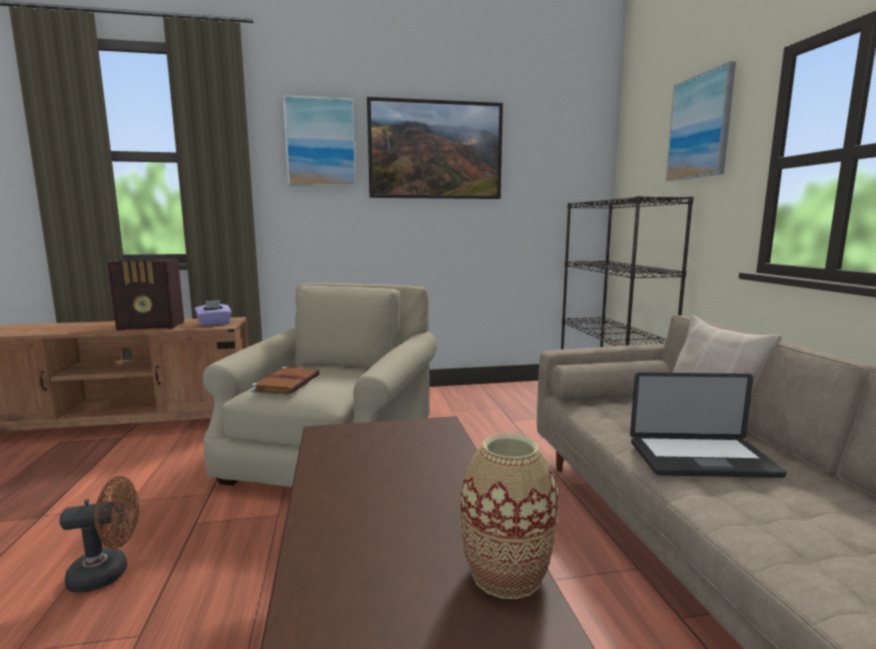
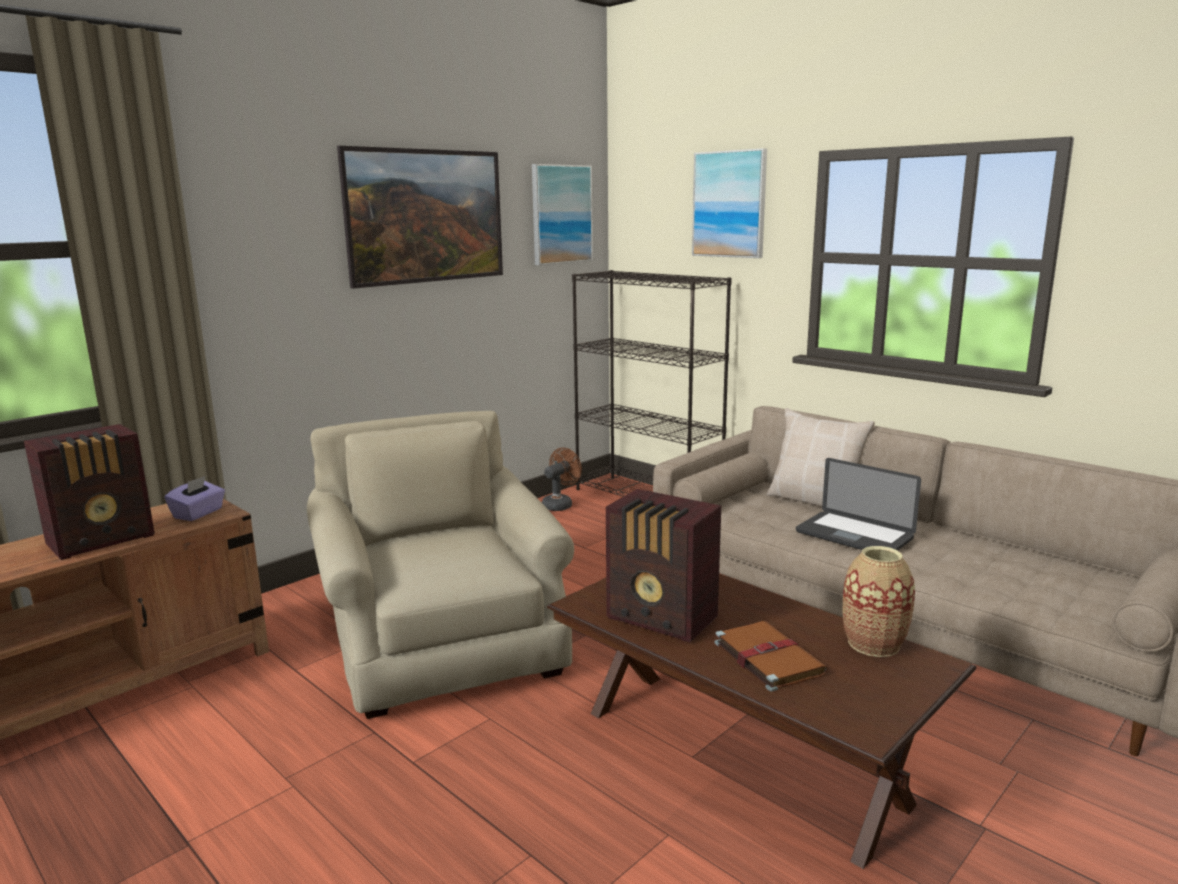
camera: 35 degrees left, 5 degrees up
(108, 573) = (403, 838): brown fan -> brown fan (560, 504)
(287, 383) = (433, 567): brown book -> brown book (767, 657)
(321, 142) = (279, 213): picture -> picture (561, 214)
(353, 465) = (663, 619): none -> radio
(702, 459) = (854, 535): laptop -> laptop turned 75 degrees clockwise

